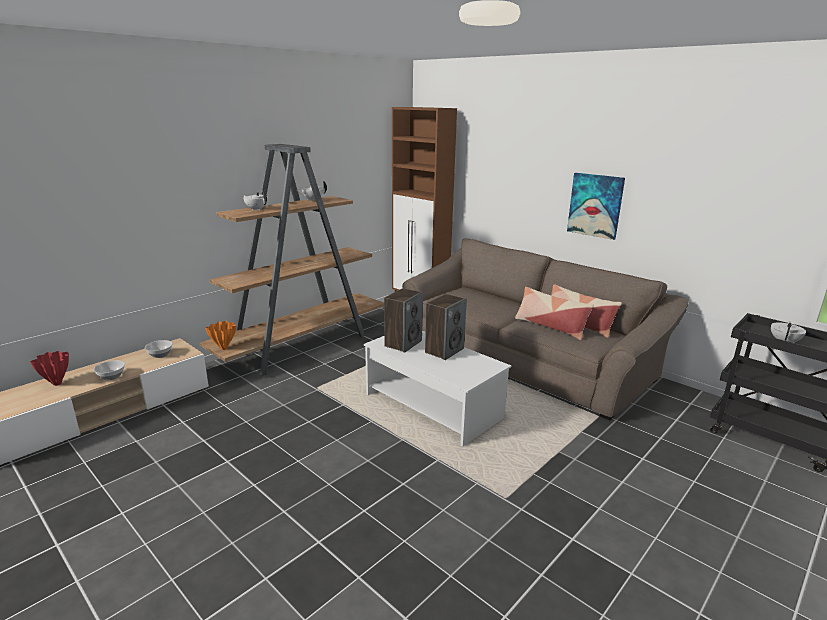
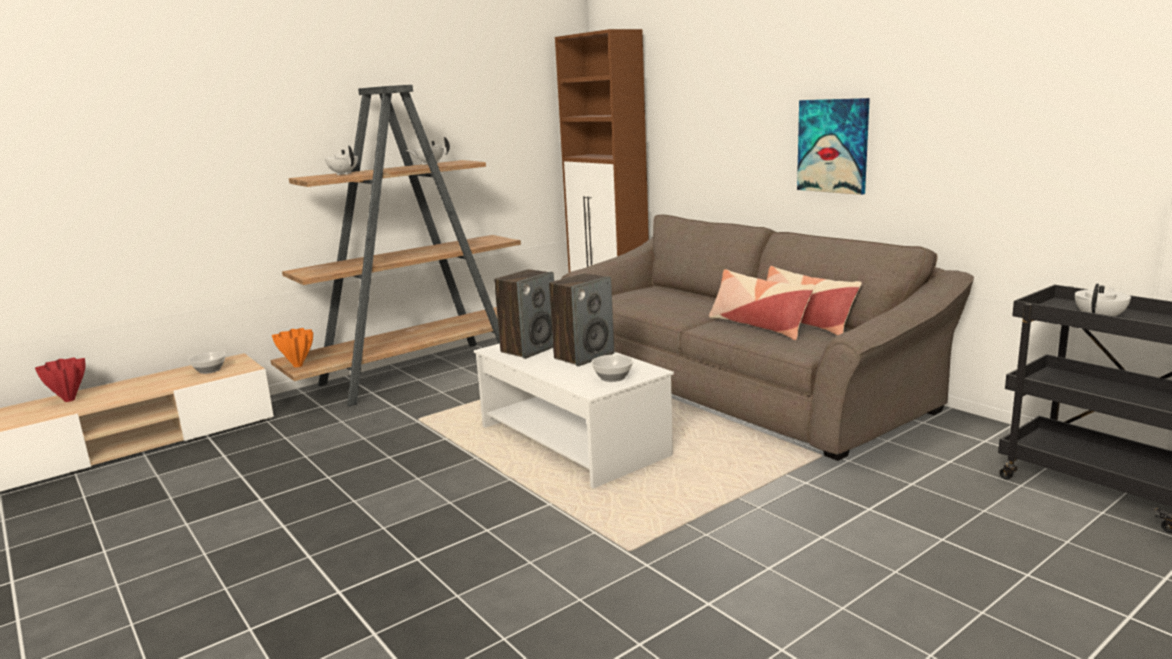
camera: 10 degrees right, 5 degrees down
(112, 376) = (138, 393): bowl -> bowl (613, 378)

